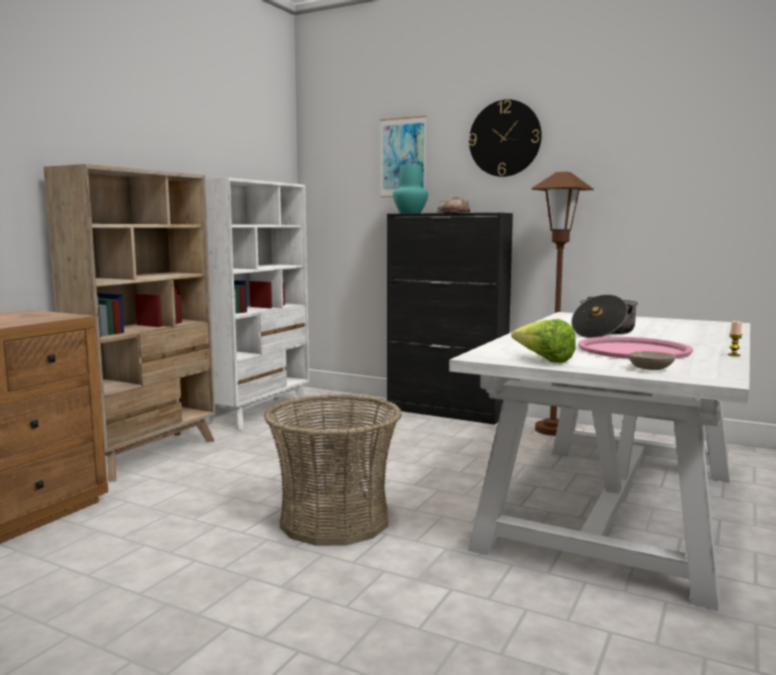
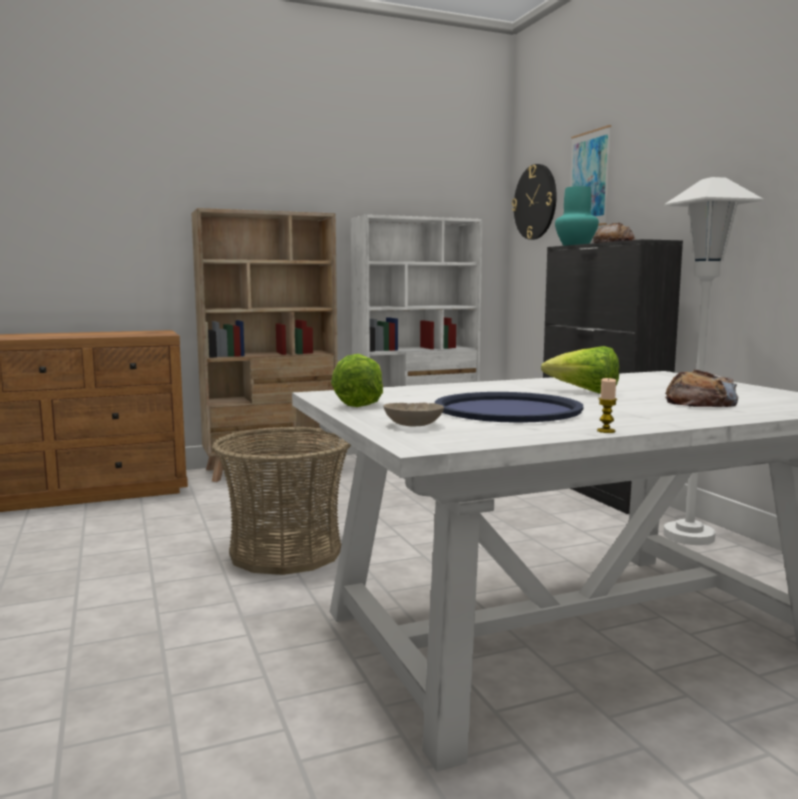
camera: 40 degrees right, 0 degrees up
(505, 138) = (683, 141): wall clock -> wall clock (535, 202)
(552, 430) = (688, 536): brown floor lamp -> white floor lamp
(603, 332) = (584, 392): cooking pot -> lettuce
(633, 350) = (508, 410): pink tray -> blue tray
(679, 331) = (700, 403): none -> bread

